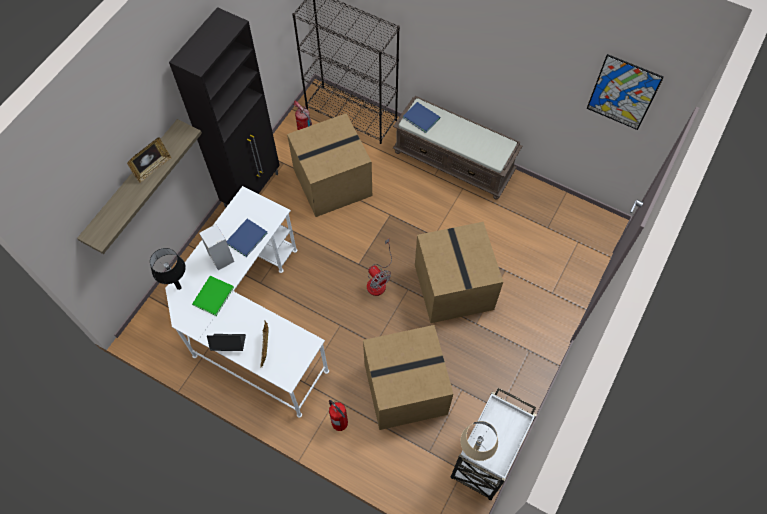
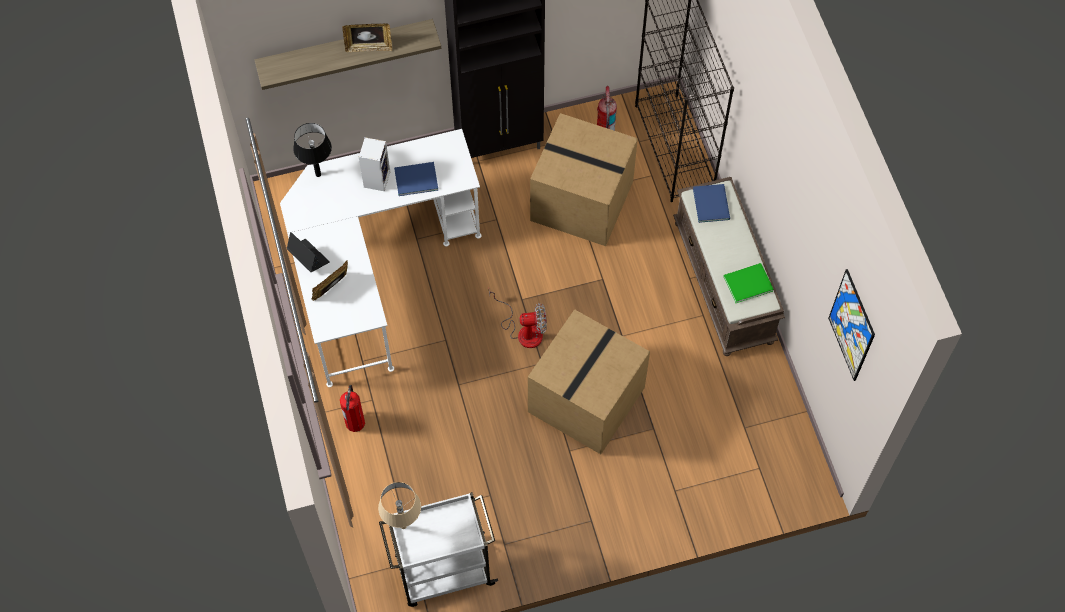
camera: 45 degrees right, 0 degrees up
(212, 296) = (335, 205): green book -> green book (746, 283)
(378, 280) = (523, 330): fan -> fan turned 105 degrees counterclockwise
(404, 390) = (439, 448): cardboard box -> none

